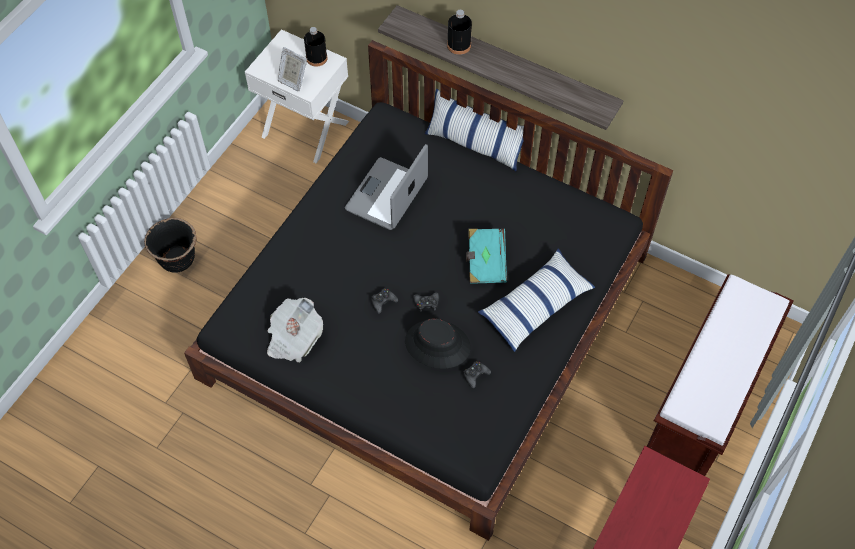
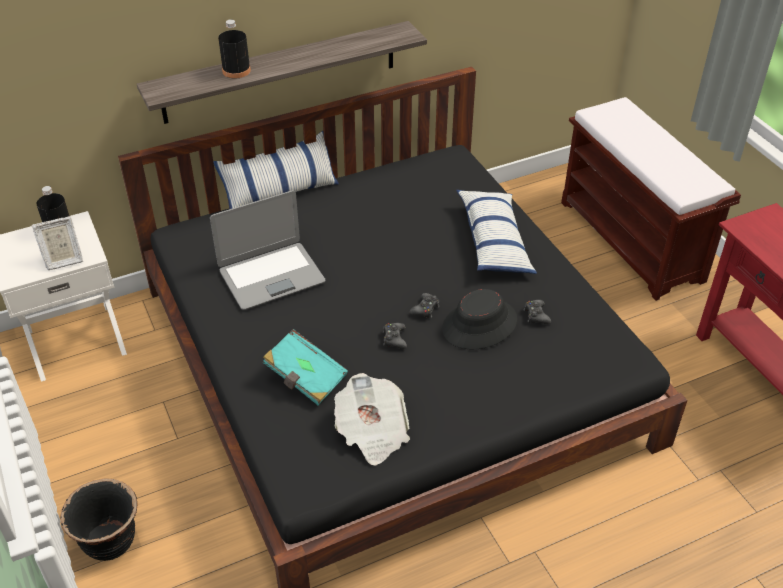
camera: 55 degrees left, 15 degrees down
(387, 195) = (271, 276): laptop -> laptop turned 90 degrees counterclockwise
(485, 262) = (417, 249): turquoise book -> turquoise book (305, 378)

